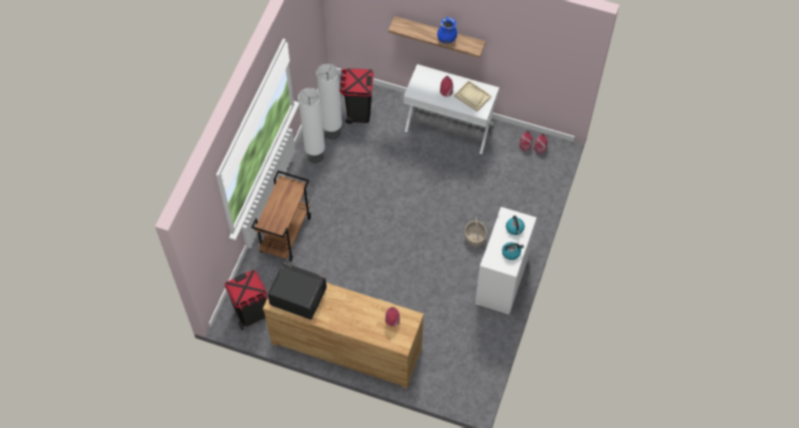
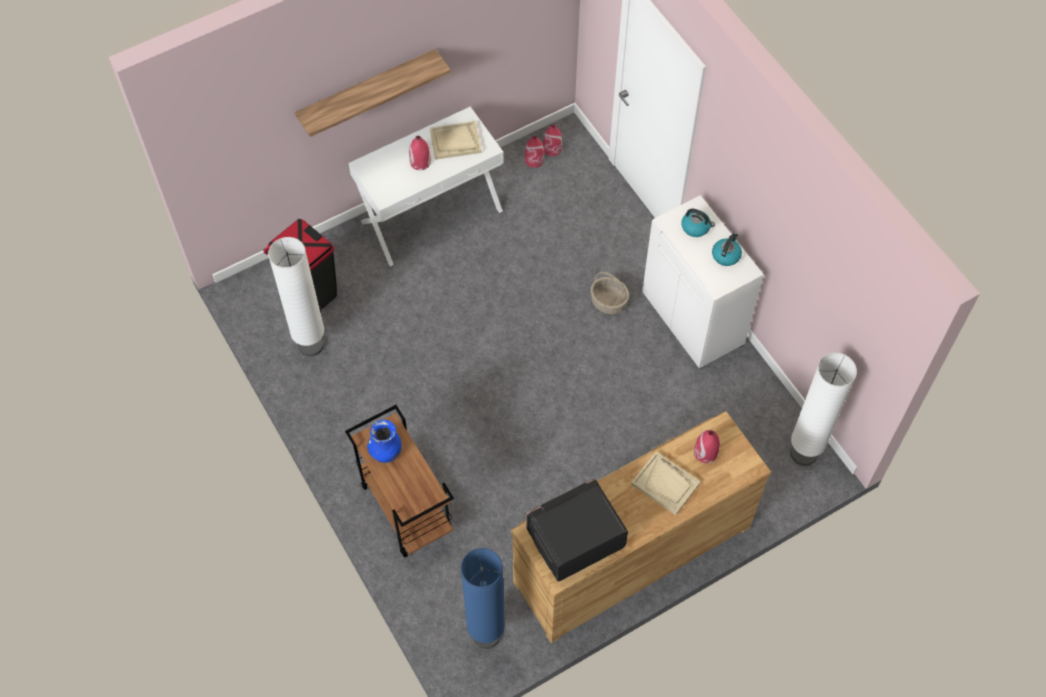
camera: 50 degrees left, 0 degrees up
(252, 313) = (486, 634): black trash can -> blue floor lamp
(315, 156) = (325, 389): white floor lamp -> white floor lamp (803, 453)
(360, 314) = (665, 484): none -> beige tray
(447, 38) = (389, 83): blue vase -> blue vase (386, 451)

